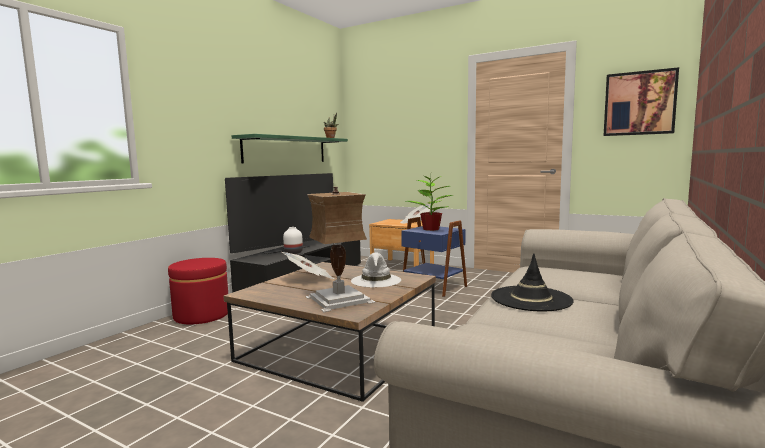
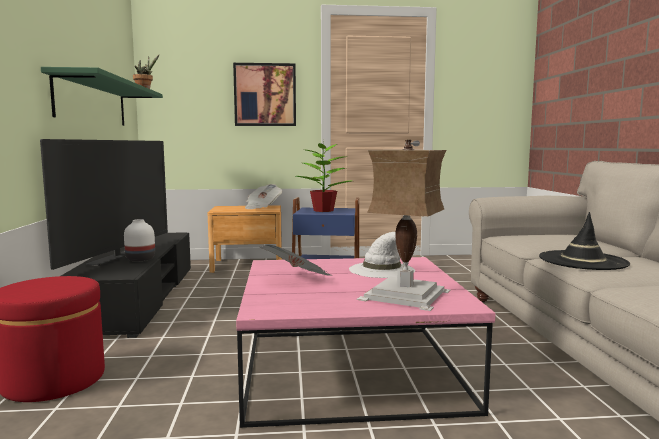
camera: 35 degrees left, 0 degrees up
(338, 349) = (353, 370): brown coffee table -> pink coffee table
(639, 103) = (491, 78): picture -> picture (265, 95)

